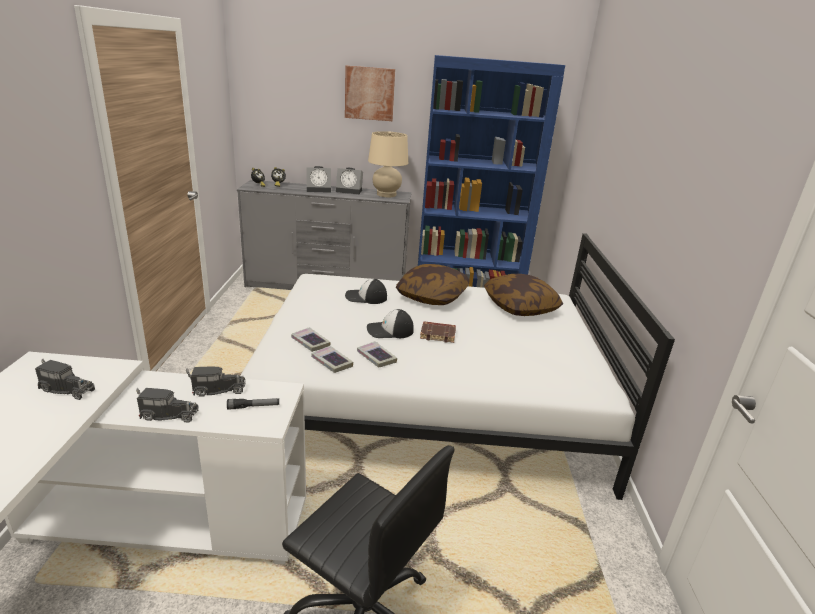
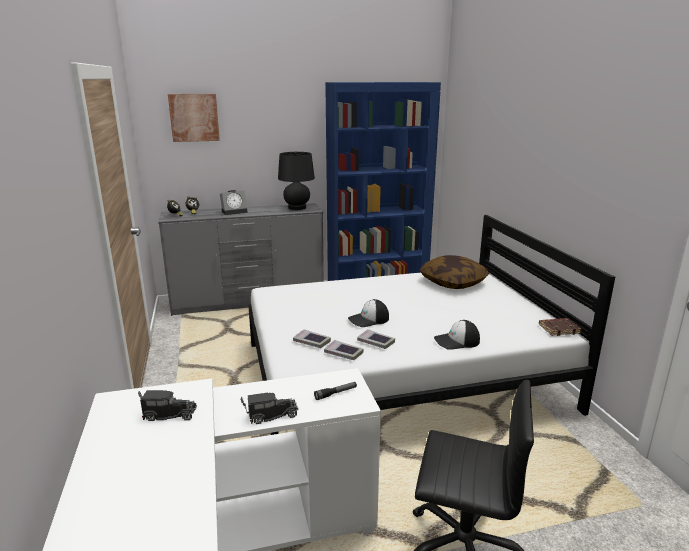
camera: 15 degrees left, 5 degrees down
(216, 390) = (292, 388): toy truck -> none
(350, 191) = (263, 209): alarm clock -> none
(365, 297) = (326, 297): cap -> cap (457, 341)
(369, 93) = (270, 120): picture -> picture (194, 117)
(386, 194) = (297, 208): beige table lamp -> black table lamp
(432, 296) = (379, 287): pillow -> none
(438, 334) = (409, 315): brown book -> brown book (559, 329)

